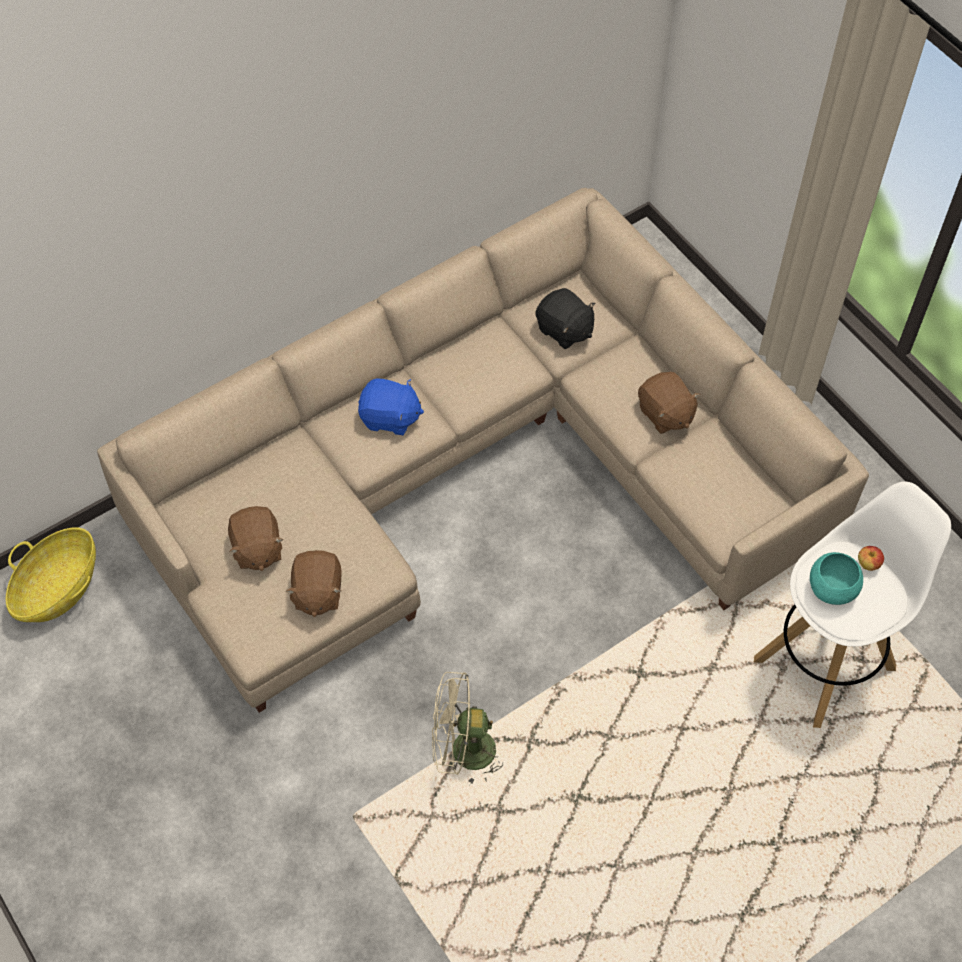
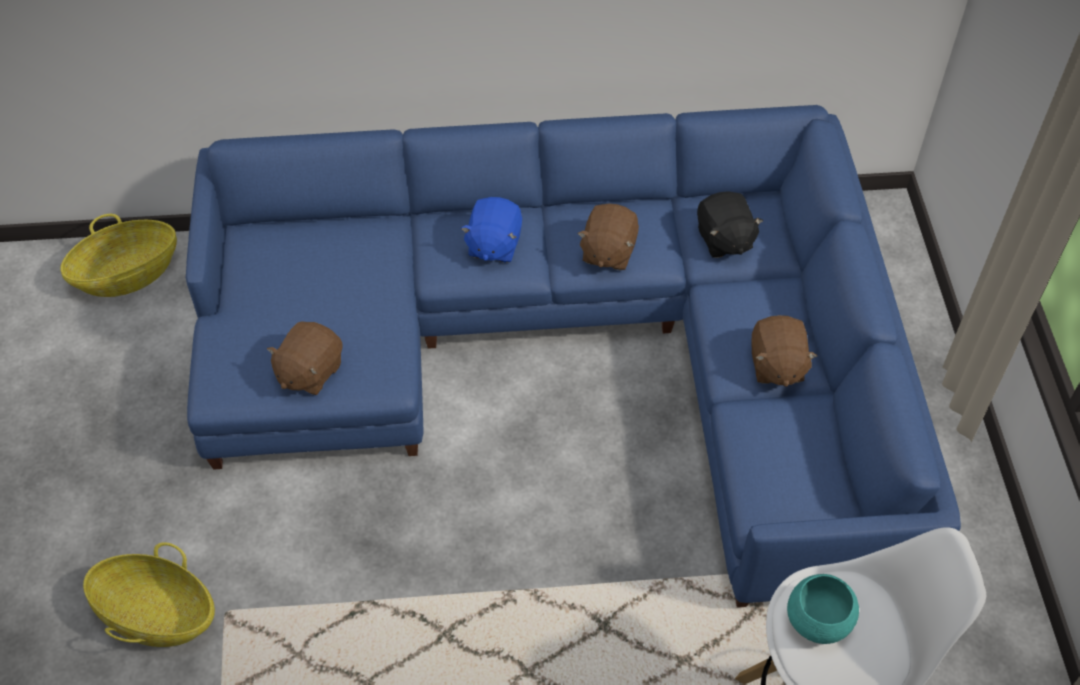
camera: 30 degrees right, 5 degrees down
(257, 549) = (284, 305): brown plush toy -> brown plush toy (607, 252)
(300, 846) = (158, 614): none -> basket
(390, 418) = (493, 245): blue plush toy -> blue plush toy turned 60 degrees clockwise
(463, 752) = (372, 608): beige fan -> none
(474, 469) = (571, 346): beige sofa -> blue sofa
(868, 564) = (881, 616): apple -> none

